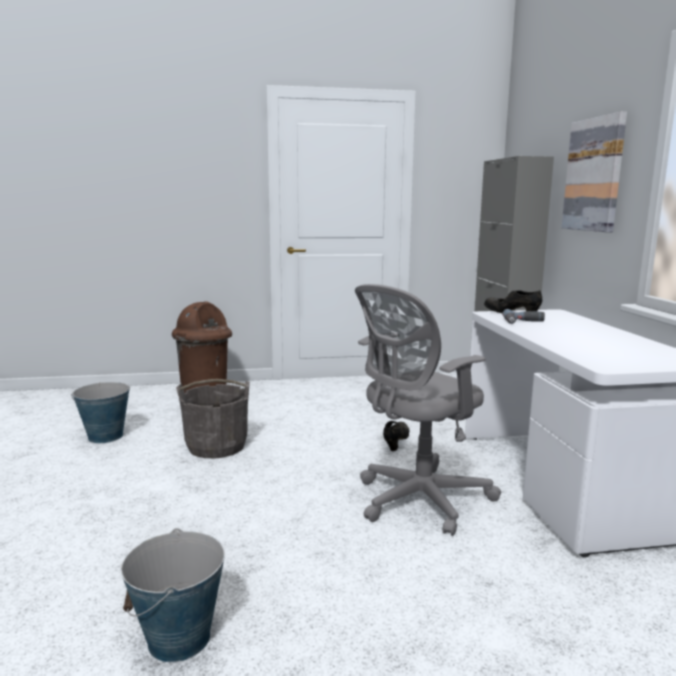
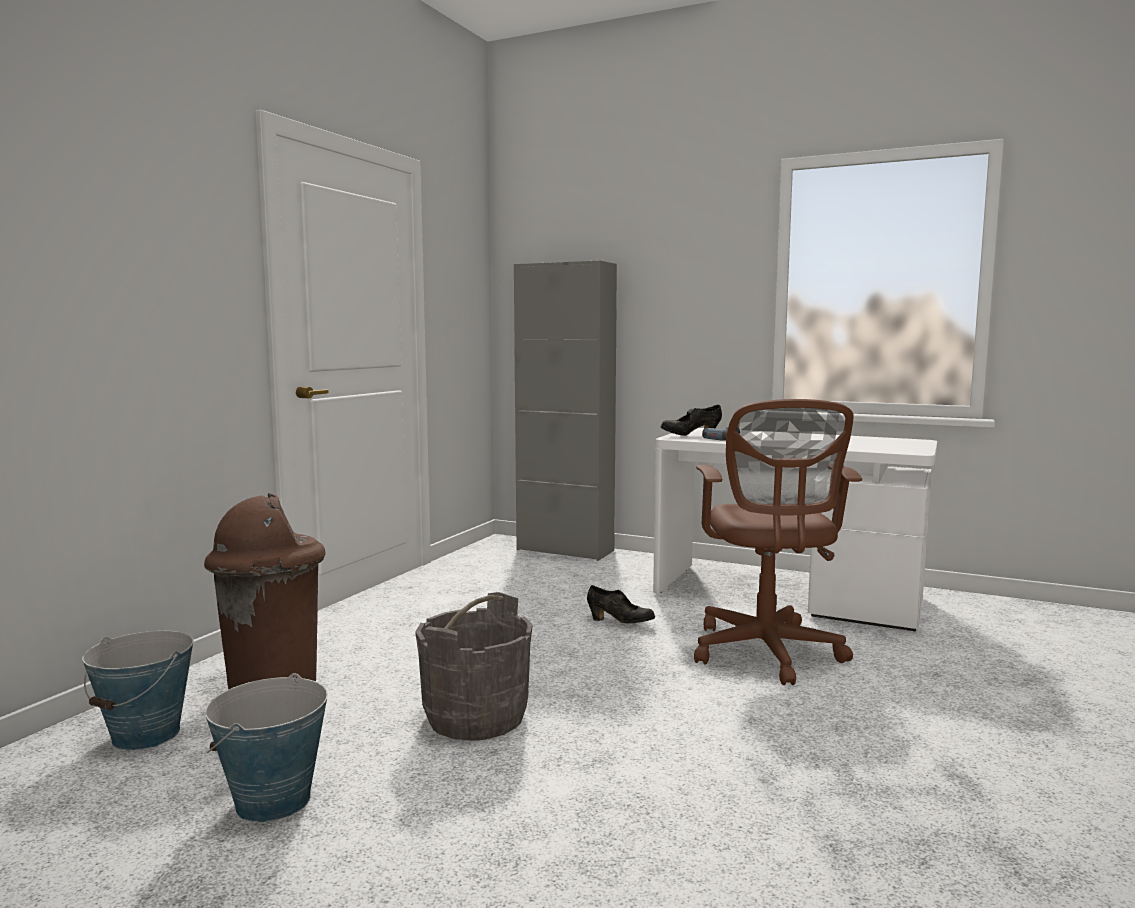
camera: 55 degrees left, 5 degrees down
(179, 639) = (973, 848): bucket -> bucket (146, 735)
(395, 442) = (620, 623): black shoe -> black shoe turned 150 degrees clockwise
(417, 501) = (767, 654): grey office chair -> brown office chair
(594, 175) = (683, 285): picture -> none

